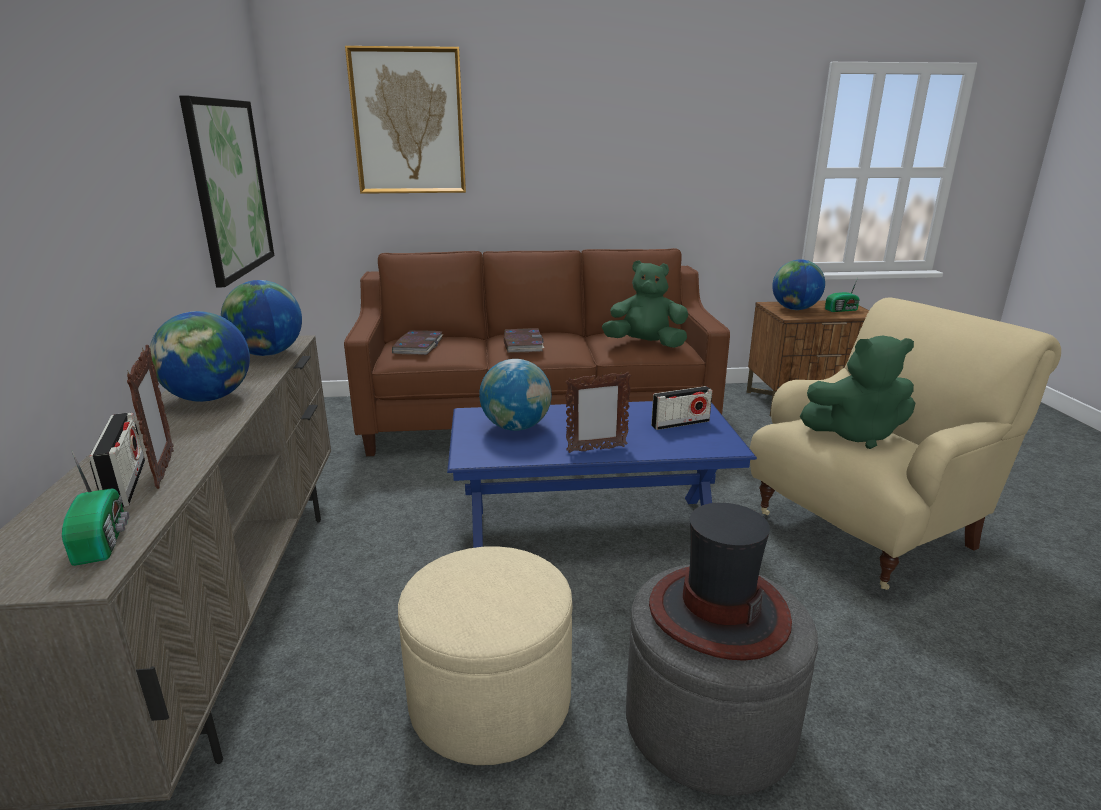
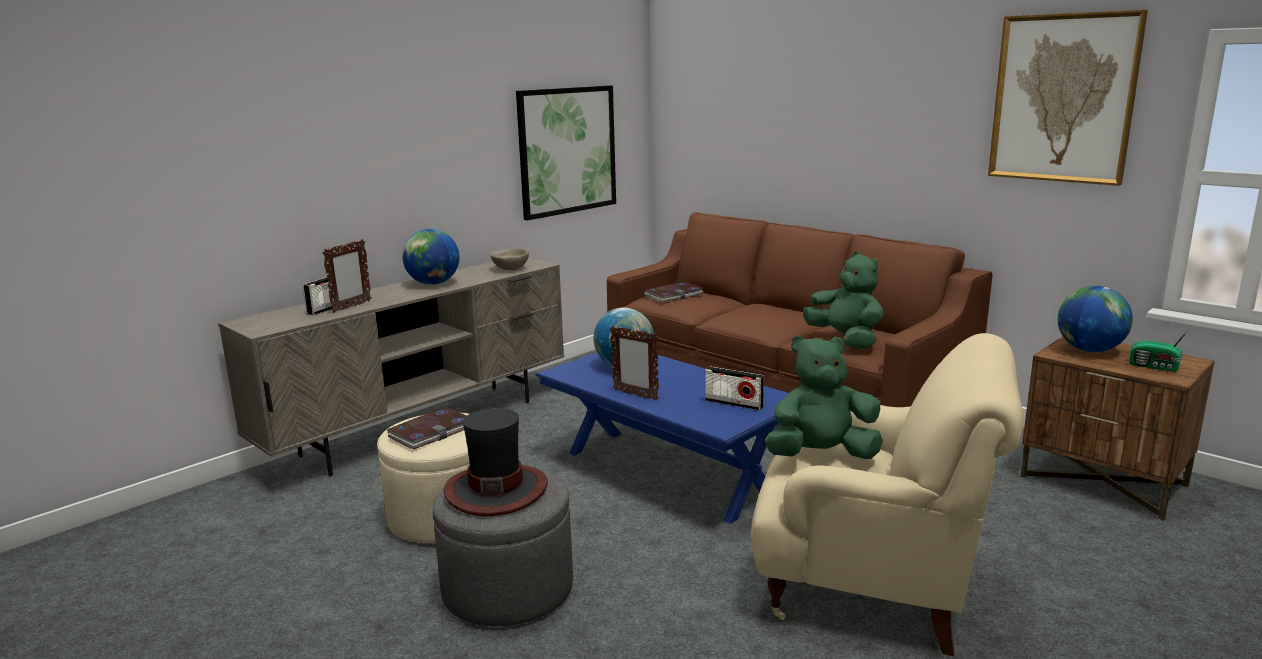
camera: 50 degrees right, 5 degrees down
(103, 539) = (286, 322): radio -> none
(268, 354) = (510, 269): globe -> beige bowl
(408, 122) = (741, 99): picture -> picture (1063, 98)
(522, 343) = (746, 312): book -> book (431, 432)
(855, 434) = (821, 455): green plush toy -> green plush toy turned 120 degrees clockwise

